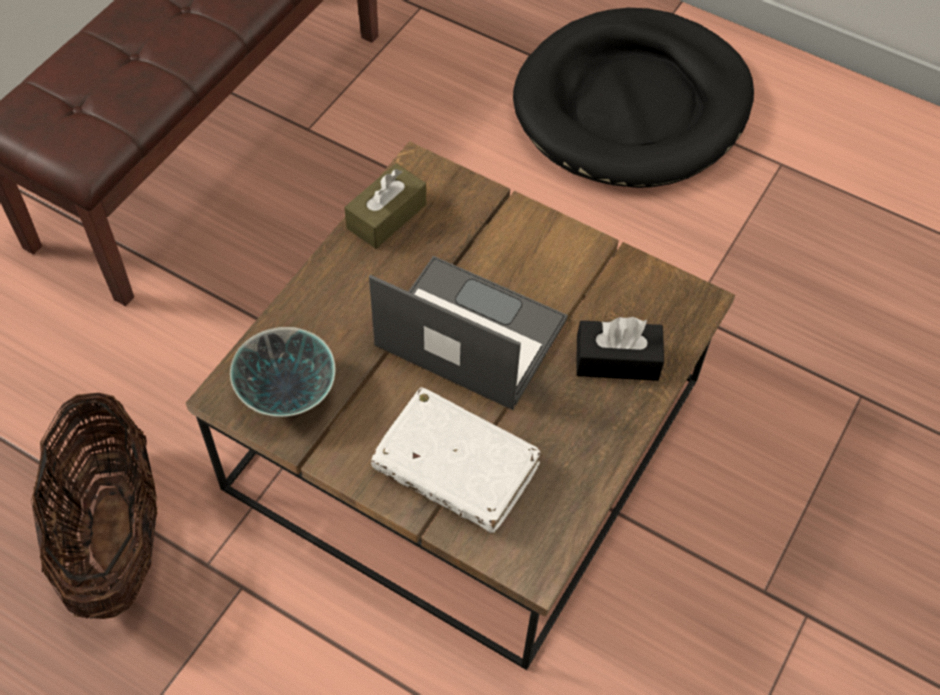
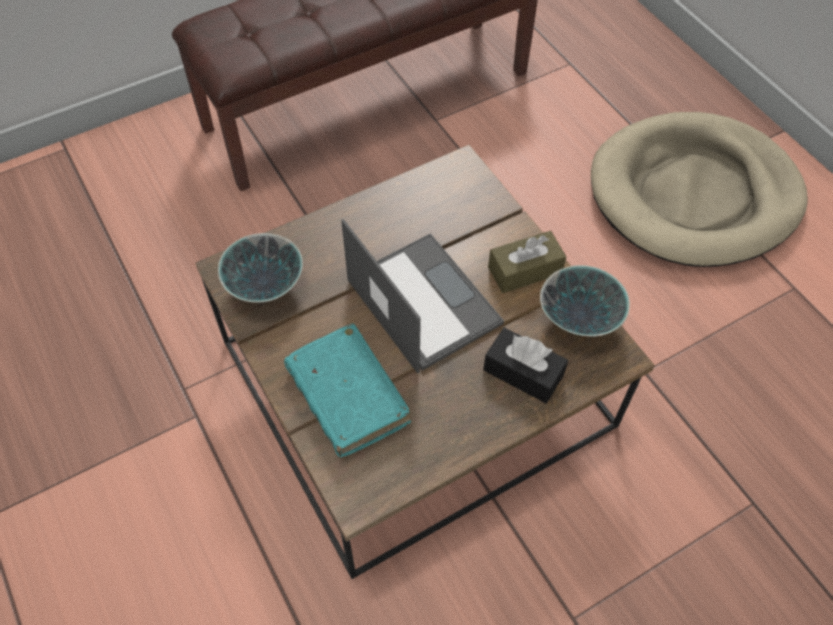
camera: 30 degrees right, 0 degrees up
(113, 534) = (139, 339): basket -> none
(386, 216) = (417, 191): brown tissue box -> brown tissue box (525, 270)
(456, 468) = (347, 396): white book -> turquoise book
(632, 105) = (693, 194): black dog bed -> beige dog bed
(638, 282) = (579, 320): none -> bowl

